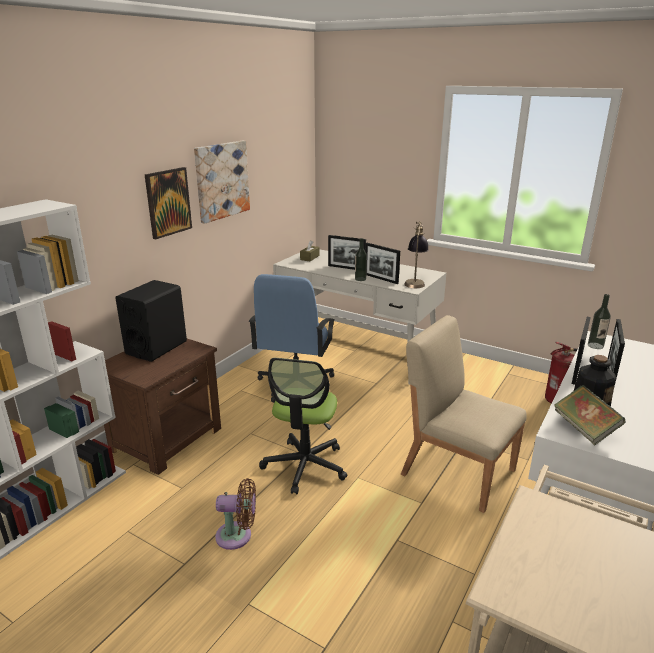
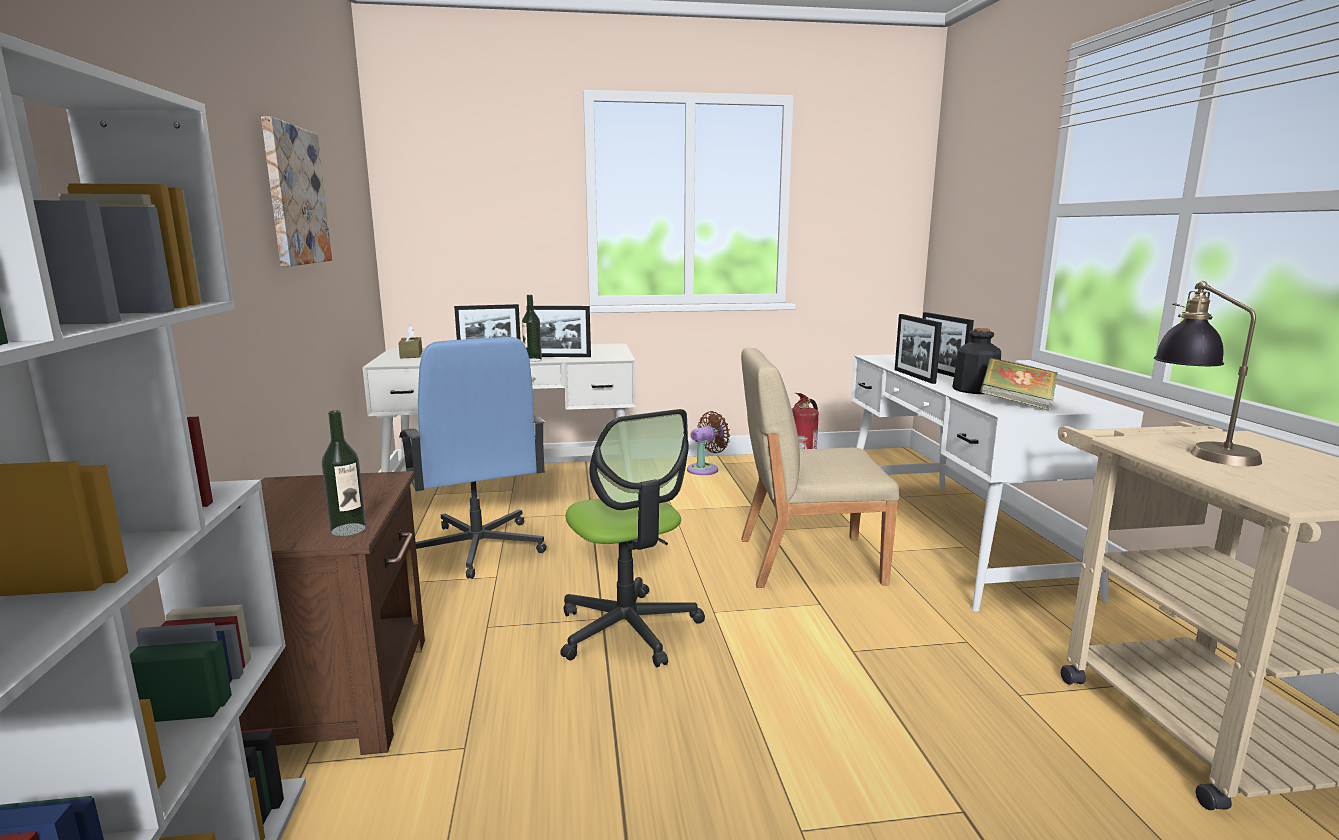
camera: 40 degrees left, 10 degrees down
(156, 347) = (288, 497): black speaker -> none
(168, 202) = (239, 208): picture -> none
(237, 536) = (657, 757): brown fan -> brown fan (705, 469)
(415, 281) = (607, 352): table lamp -> table lamp (1197, 450)
(595, 346) = (886, 361): bottle -> bottle (348, 530)

